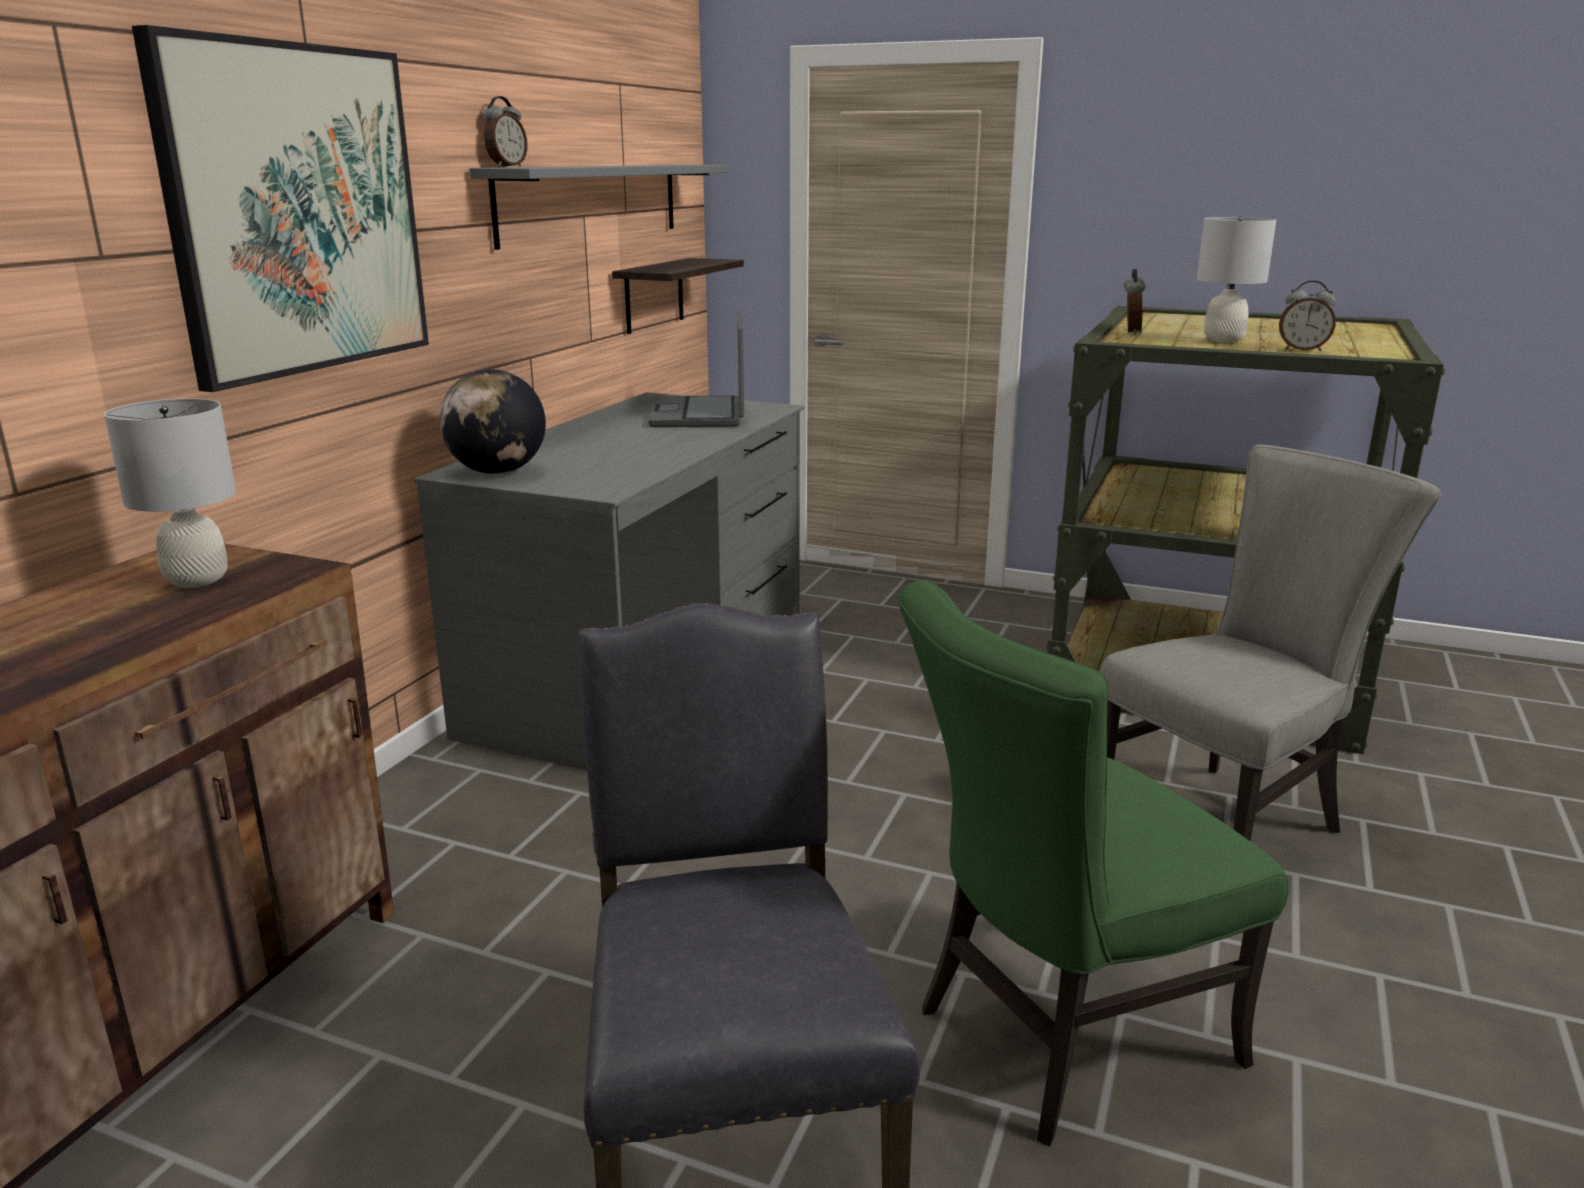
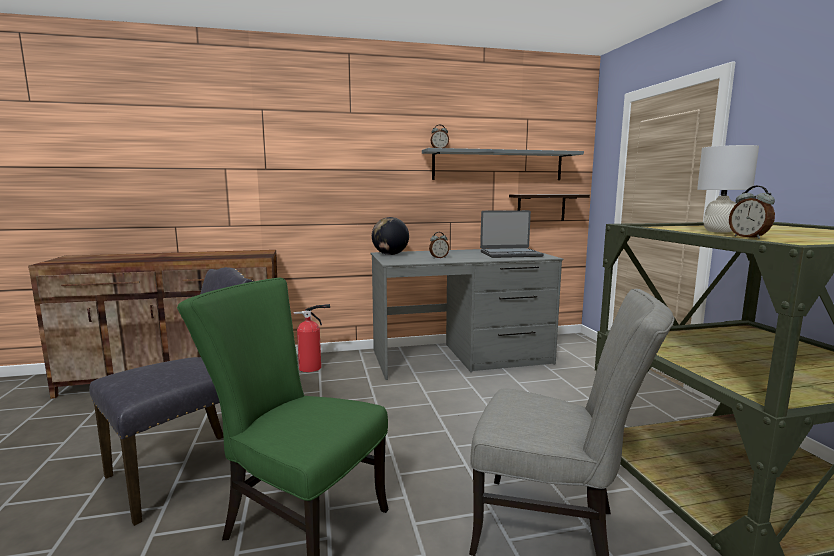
camera: 55 degrees right, 10 degrees down
(195, 581) = (243, 254): grey table lamp -> none
(297, 210) = (336, 160): picture -> none
(414, 844) = (312, 368): none -> fire extinguisher
(699, 414) = (510, 254): laptop -> laptop turned 150 degrees counterclockwise
(1130, 332) = (684, 226): alarm clock -> alarm clock (438, 258)

